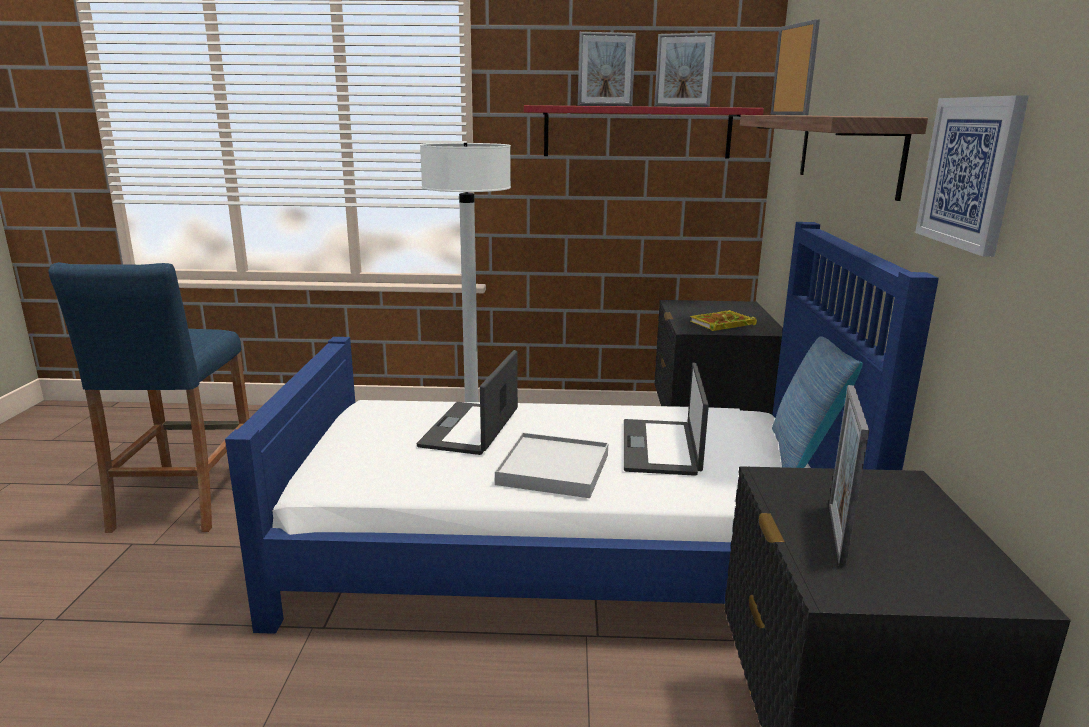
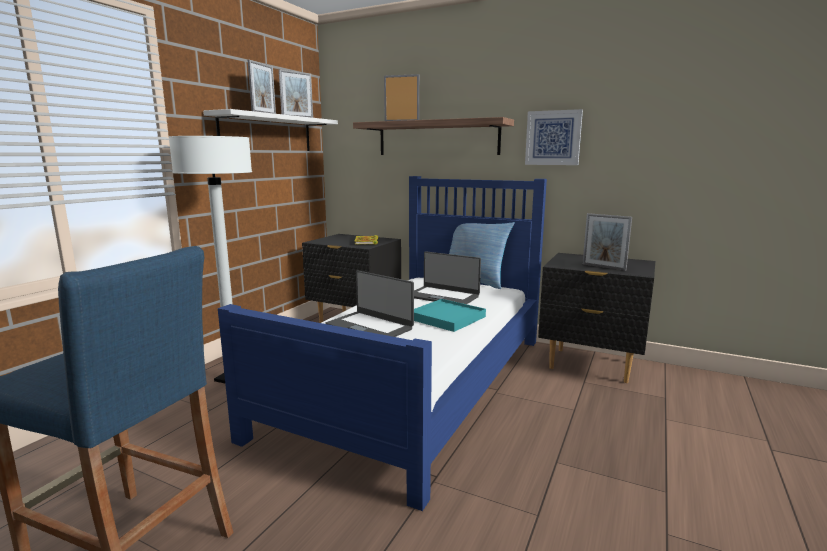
camera: 65 degrees left, 5 degrees down
(554, 469) = (447, 318): white tray -> turquoise tray
(637, 132) = (267, 133): red shelf -> white shelf

